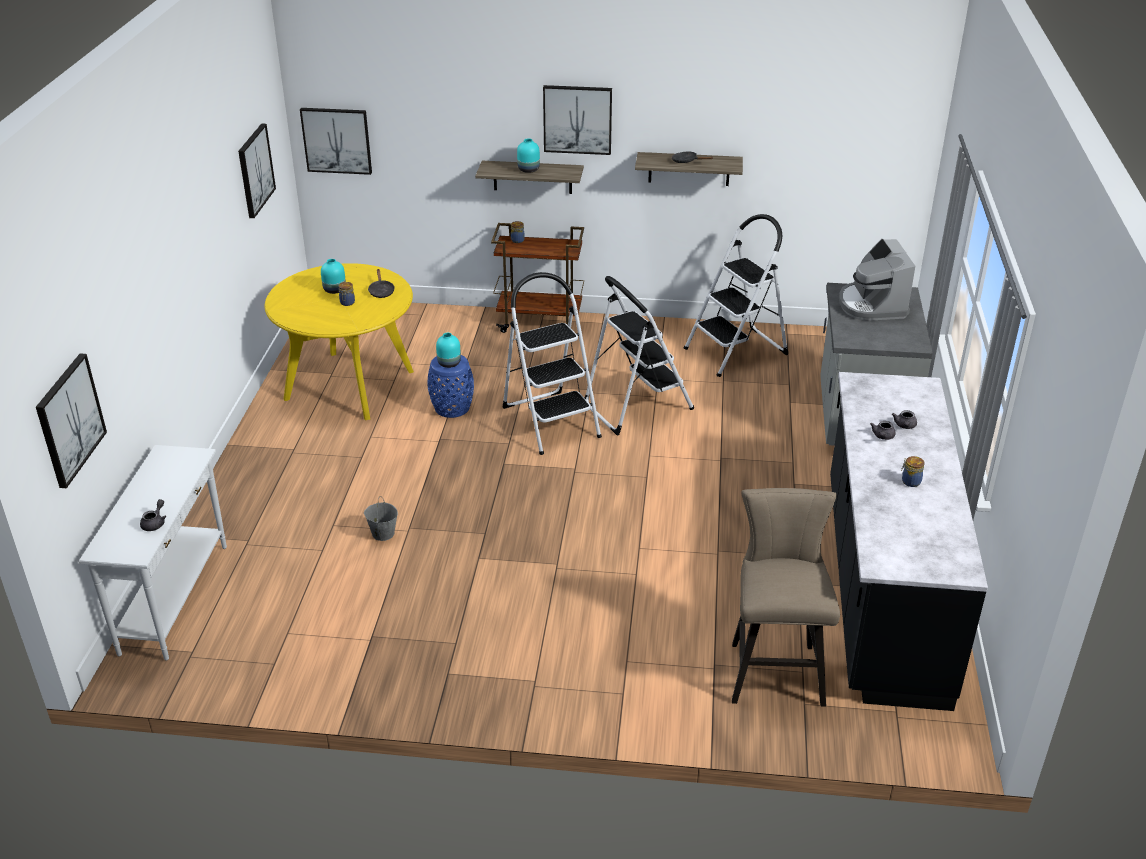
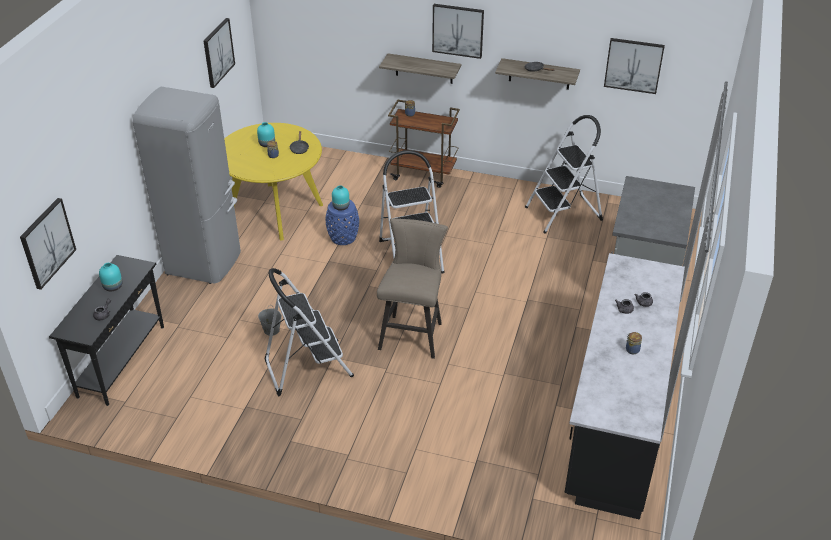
camera: 10 degrees right, 5 degrees up
(173, 598) = (121, 360): white console table -> black console table
(267, 457) = (206, 262): none -> grey fridge
(337, 140) = (285, 29): picture -> picture (633, 65)
(528, 170) = (419, 64): turquoise vase -> turquoise vase (113, 287)
(635, 407) = (475, 251): step ladder -> step ladder (306, 368)
(774, 668) = (519, 469): beige stool -> beige stool (412, 333)
(871, 305) = (654, 199): coffee machine -> none

